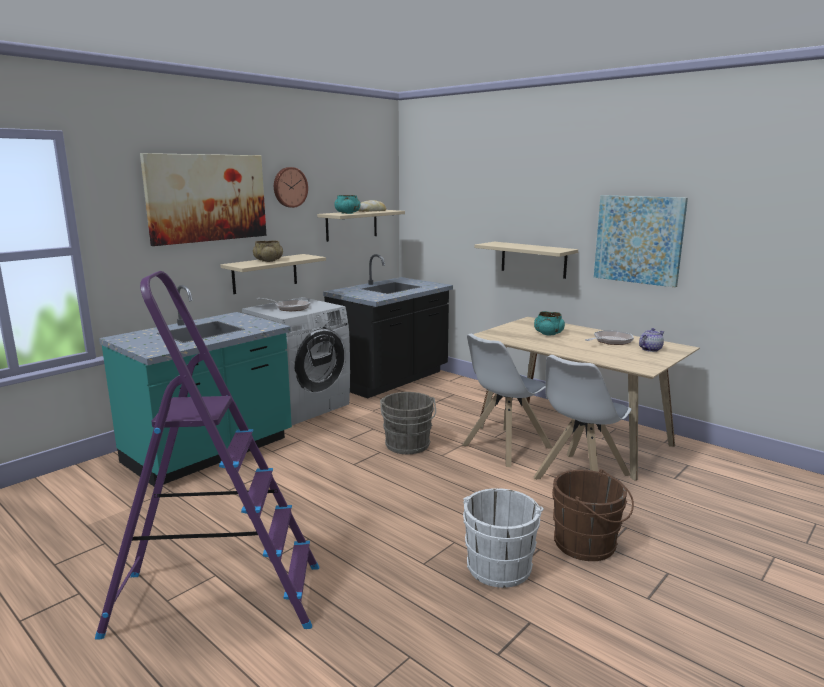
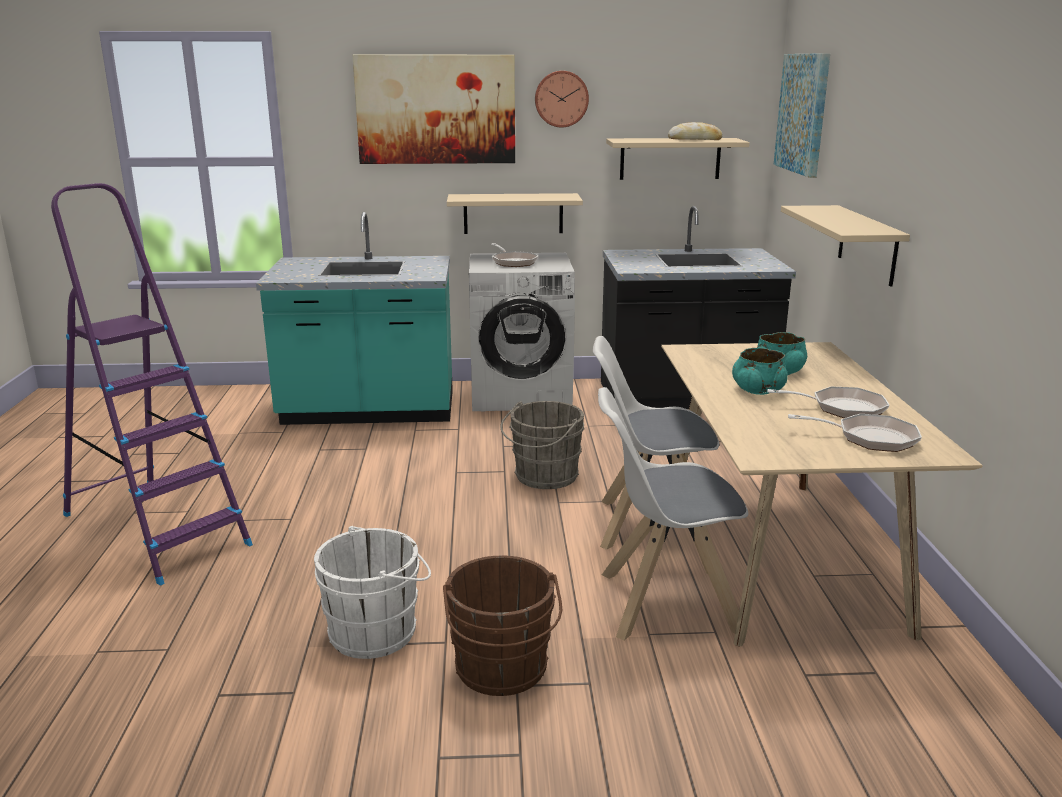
camera: 45 degrees right, 5 degrees up
(268, 261) = (504, 196): beige bowl -> none
(347, 213) = (643, 140): turquoise bowl -> turquoise bowl (758, 390)
(639, 239) = (973, 228): picture -> picture (803, 113)
(650, 349) = (869, 438): teapot -> frying pan

